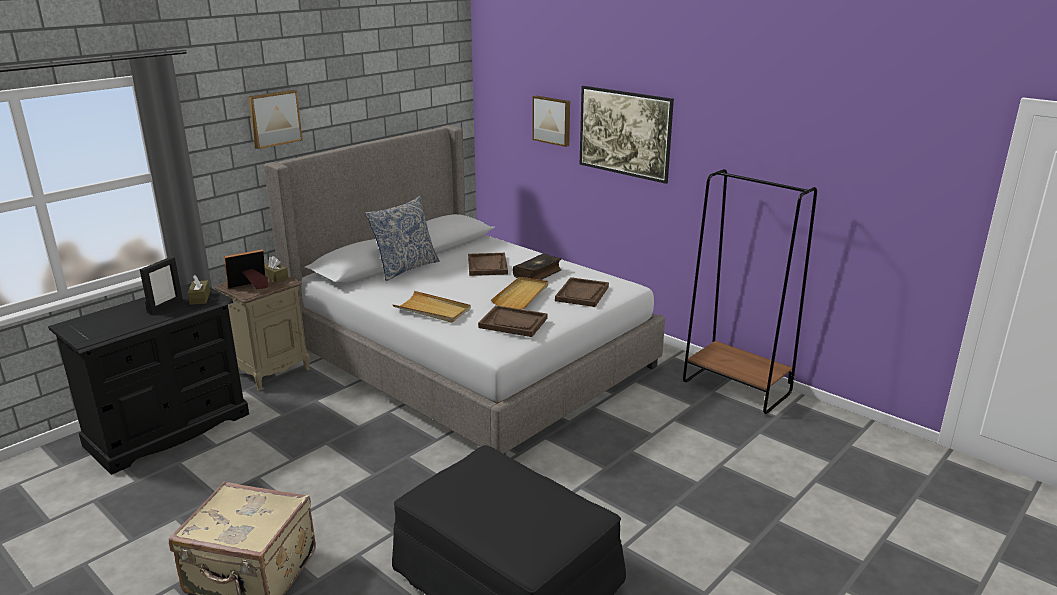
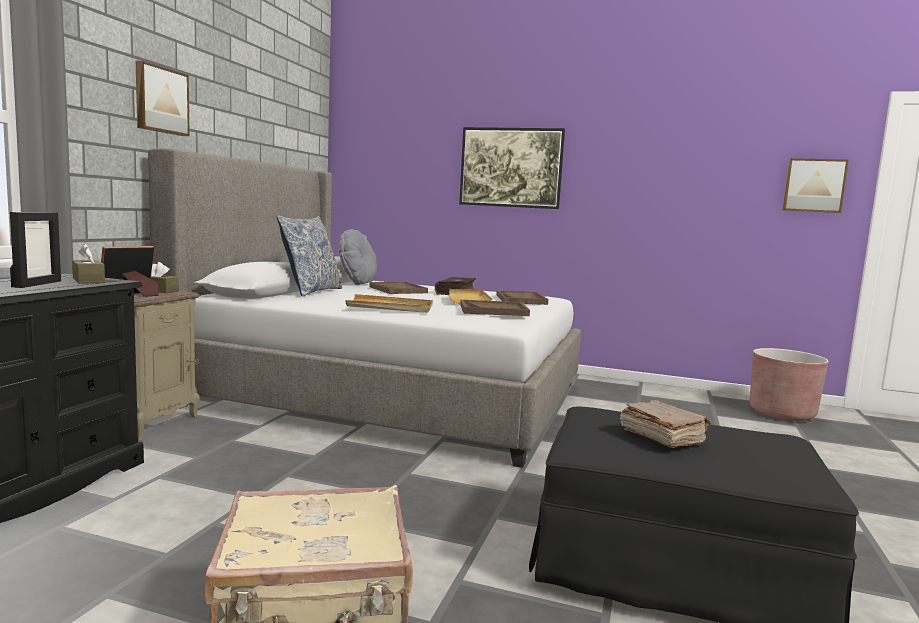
camera: 25 degrees left, 15 degrees down
(466, 248) = (357, 283): none -> grey pillow
(484, 497) = (661, 437): none -> brown book
(552, 120) = (426, 165): picture -> picture (814, 185)
(736, 388) = (655, 391): clothes rack -> none
(840, 442) = (781, 413): none -> brown planter

